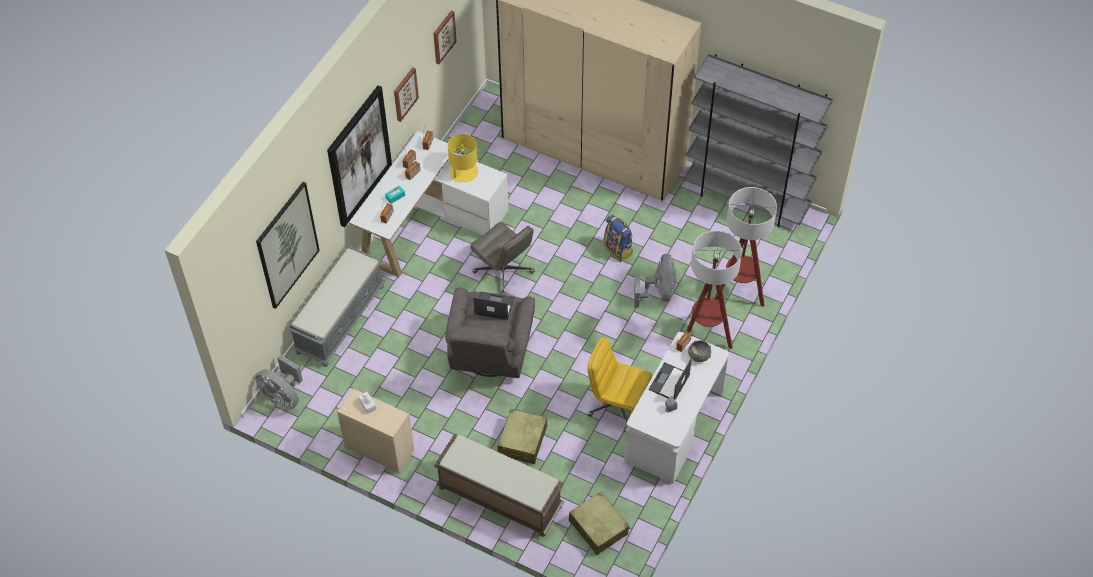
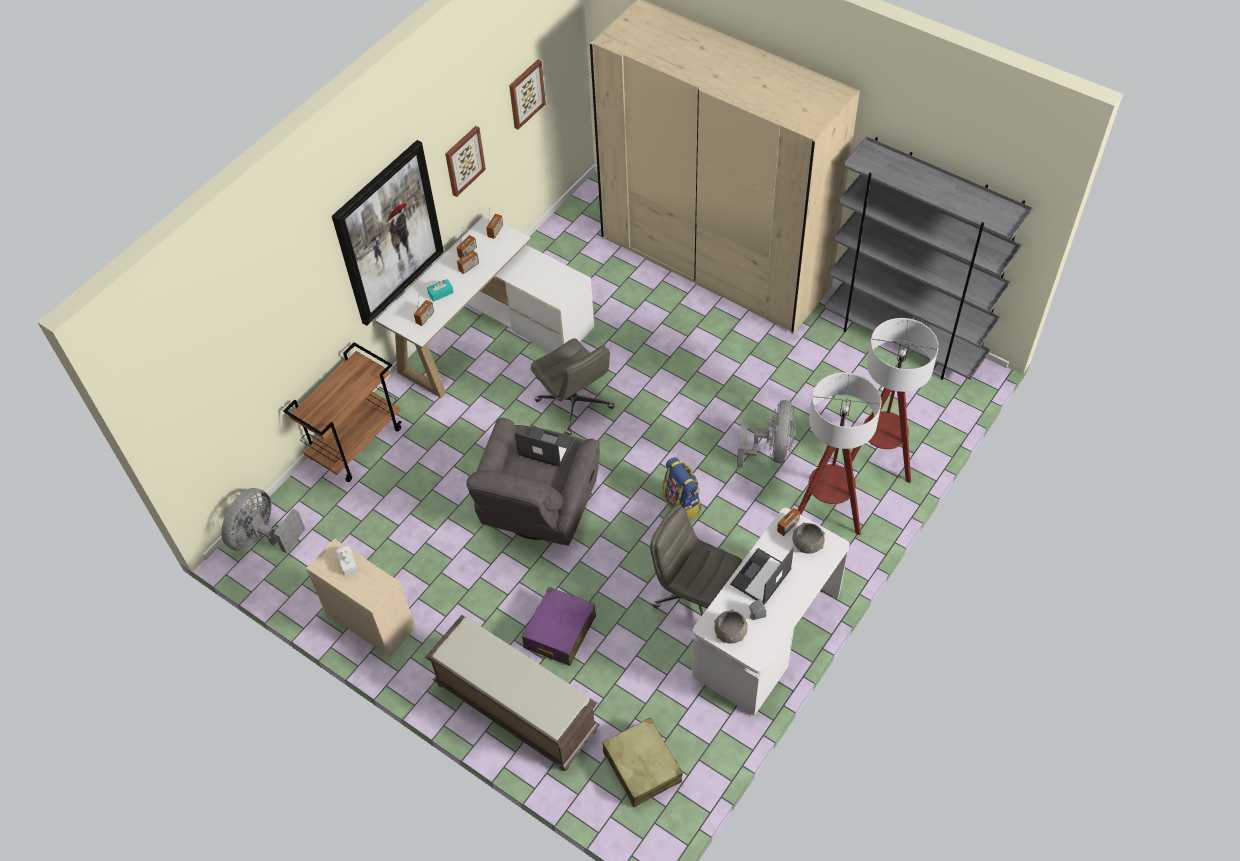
camera: 10 degrees right, 0 degrees up
(283, 397) = (263, 537): grey fan -> grey fan turned 75 degrees clockwise
(287, 245) = (268, 339): picture -> none
(340, 318) = (357, 443): grey bench -> brown cart
(463, 172) = (536, 271): yellow table lamp -> none
(522, 441) = (560, 632): beige suitcase -> purple suitcase
(617, 405) = (694, 596): yellow office chair -> grey office chair
(618, 249) = (727, 389): backpack -> backpack (682, 504)
(653, 422) = (730, 632): none -> grey bowl

